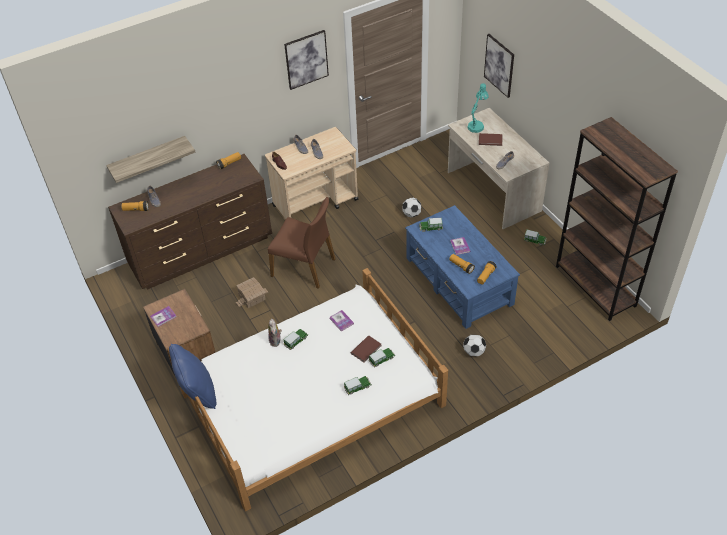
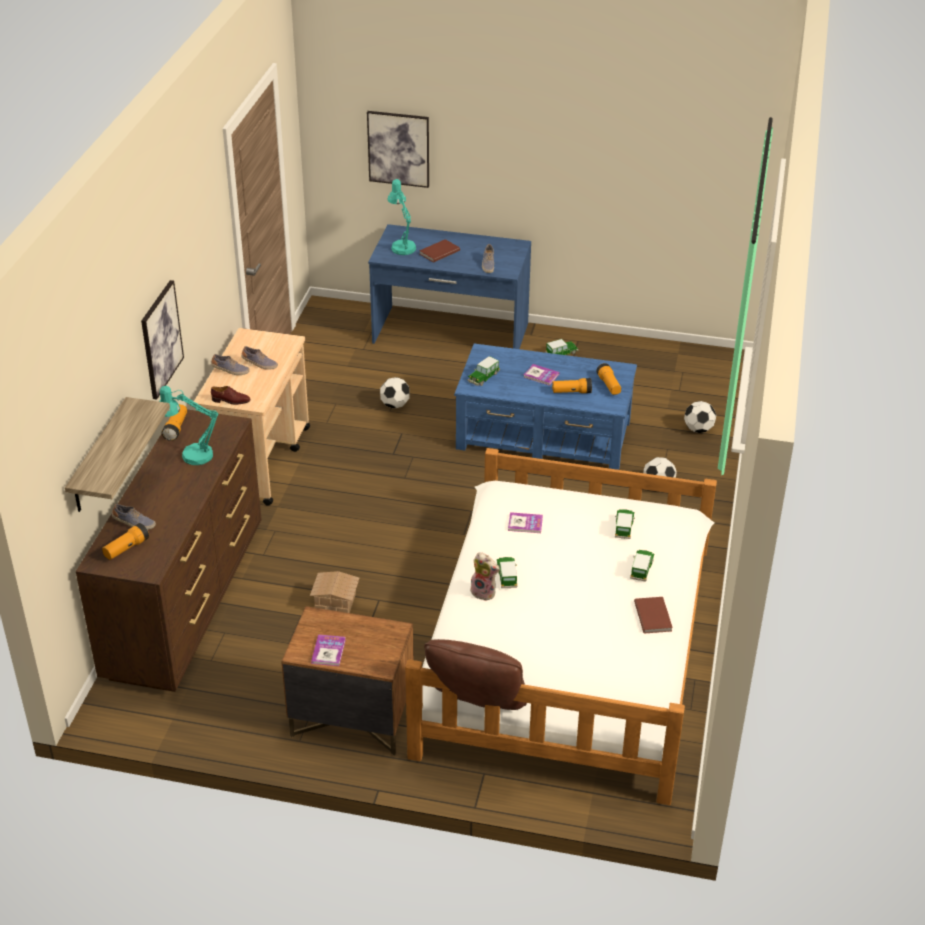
camera: 50 degrees left, 10 degrees down
(197, 392) = (475, 707): blue pillow -> brown pillow
(216, 181) = (190, 455): none -> turquoise table lamp
(304, 267) = (351, 531): brown chair -> none
(306, 59) = (206, 218): picture -> picture (161, 339)
(367, 349) = (595, 530): brown book -> brown book (654, 616)
(492, 191) = (450, 334): beige desk -> blue desk
(543, 336) = (698, 429): none -> football
(595, 286) = (677, 357): brown bookcase -> none

